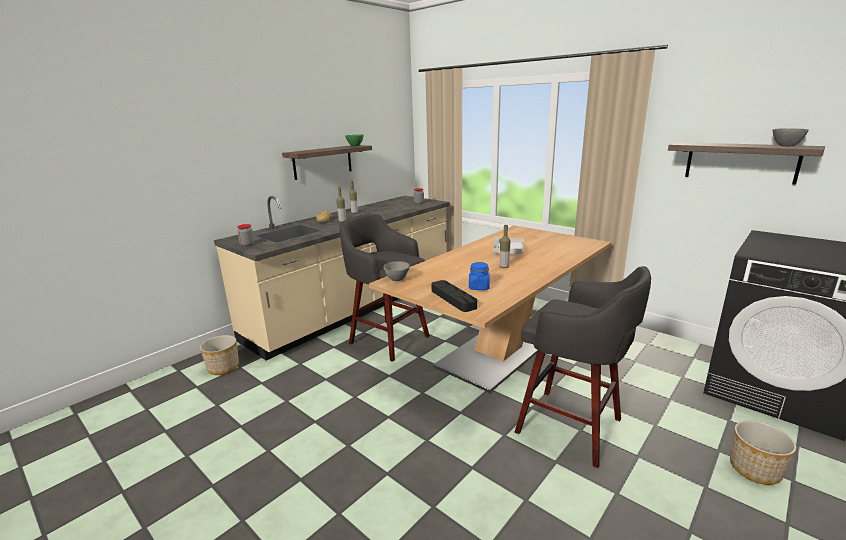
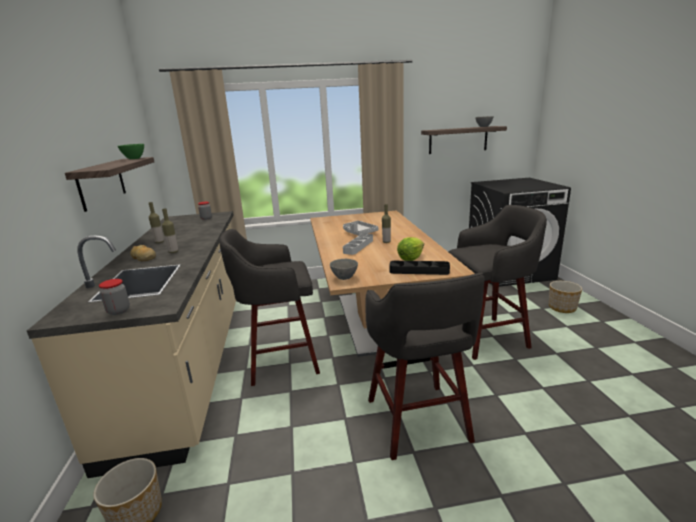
camera: 50 degrees left, 0 degrees up
(384, 434) = (418, 422): none -> grey stool
(473, 262) = (358, 246): none -> grey tray
(479, 287) = (411, 258): blue jar -> lettuce

